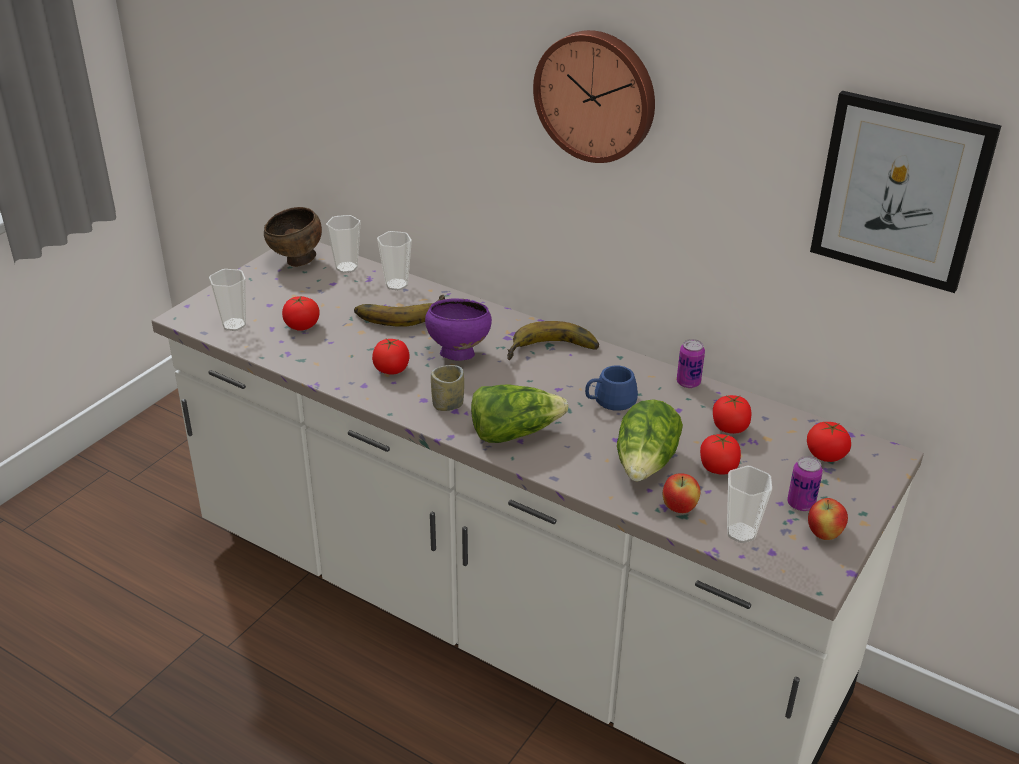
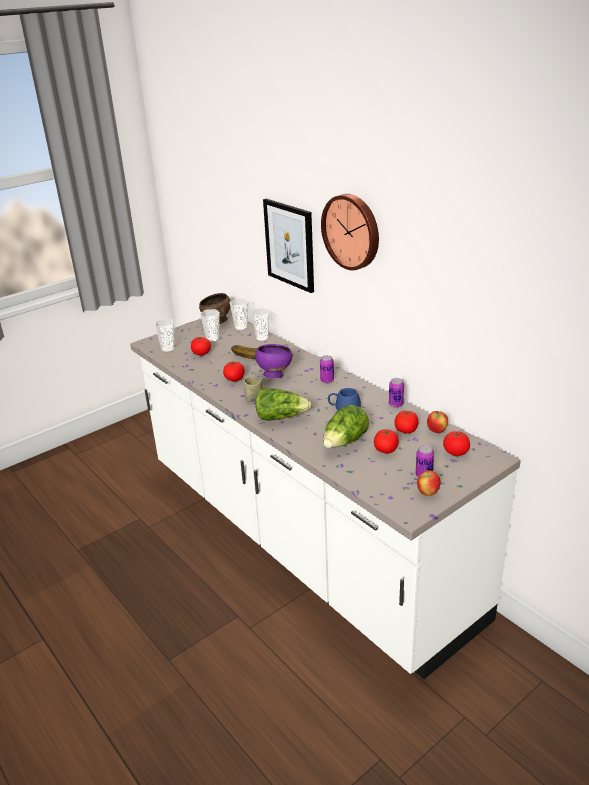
camera: 20 degrees right, 5 degrees down
(553, 352) = (327, 380): banana -> can
(679, 508) = (350, 467): apple -> apple (437, 431)
(741, 533) = (378, 484): cup -> cup (212, 339)
(900, 191) = (499, 290): picture -> picture (290, 245)

